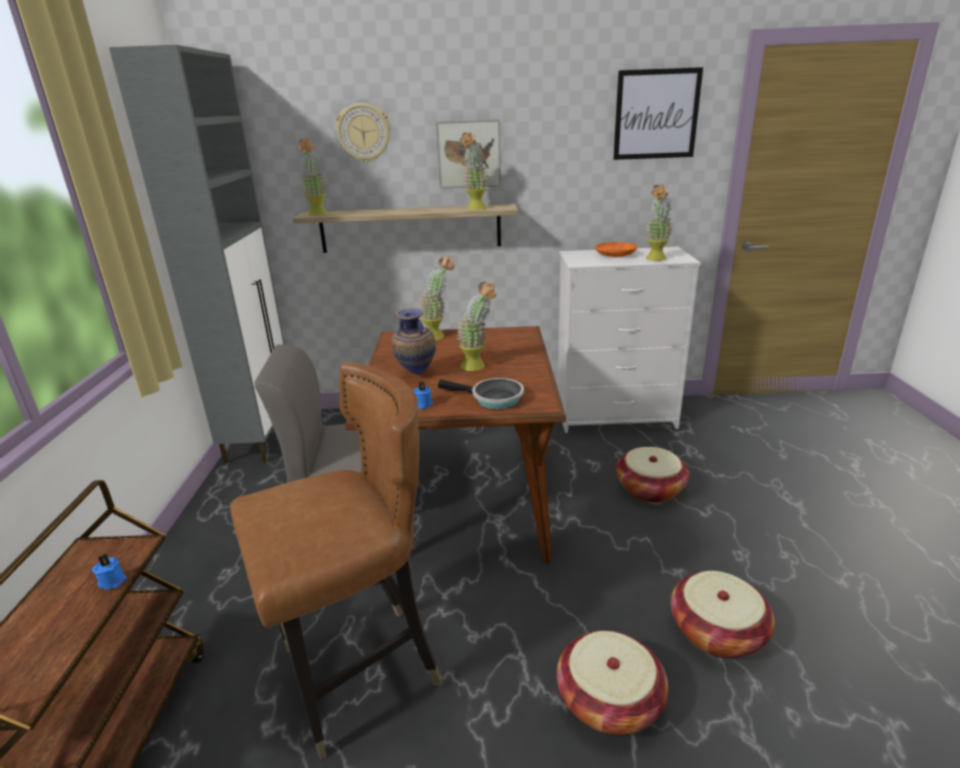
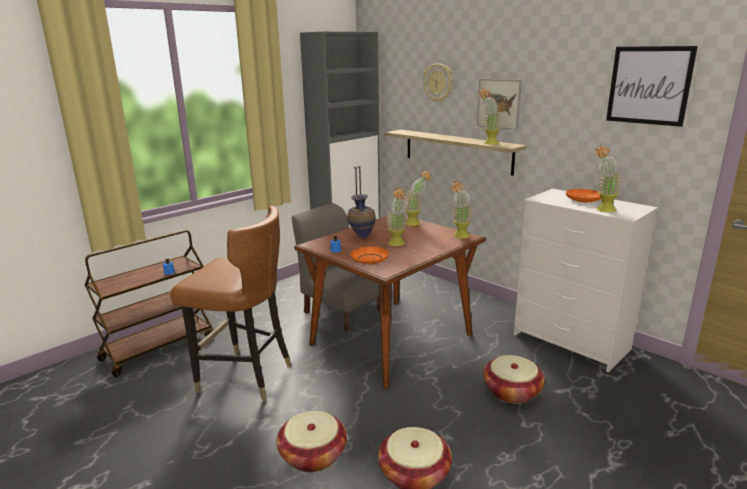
camera: 45 degrees right, 5 degrees down
(318, 215) = (400, 132): potted plant -> potted plant (459, 237)
(493, 399) = (369, 260): frying pan -> orange plate

